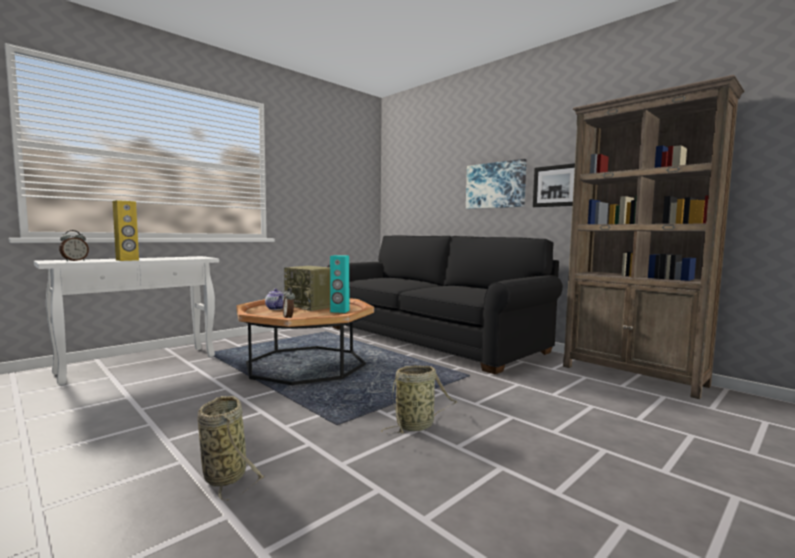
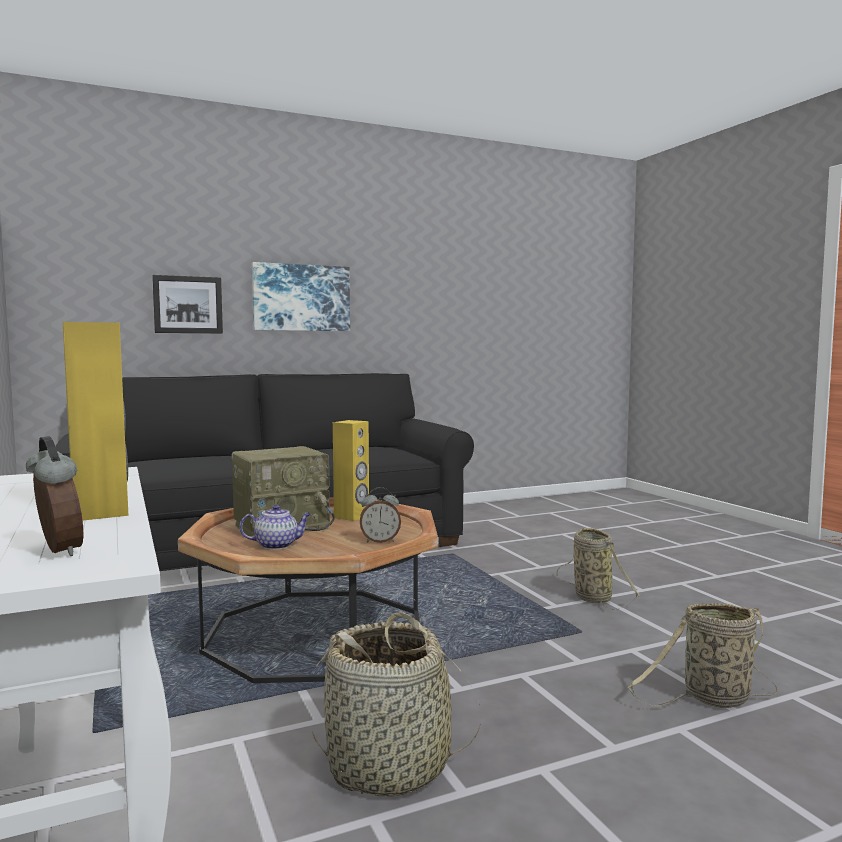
camera: 70 degrees left, 0 degrees up
(168, 394) = (390, 765): none -> basket
(339, 311) = (352, 516): turquoise speaker -> yellow speaker
(556, 186) = (388, 307): picture -> picture (188, 305)
(633, 376) = (496, 507): brown bookcase -> none

